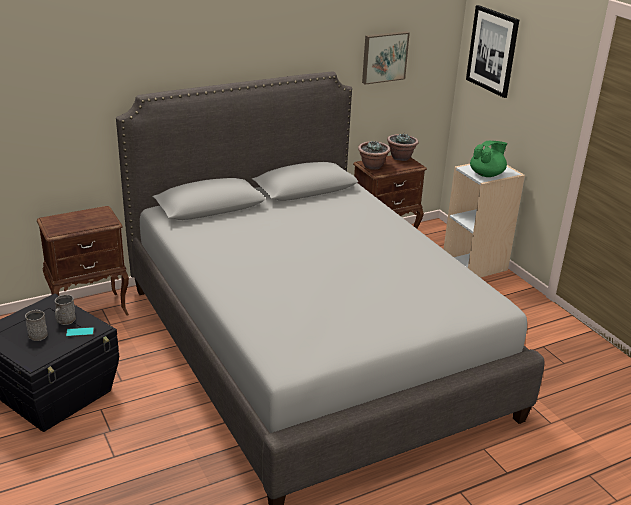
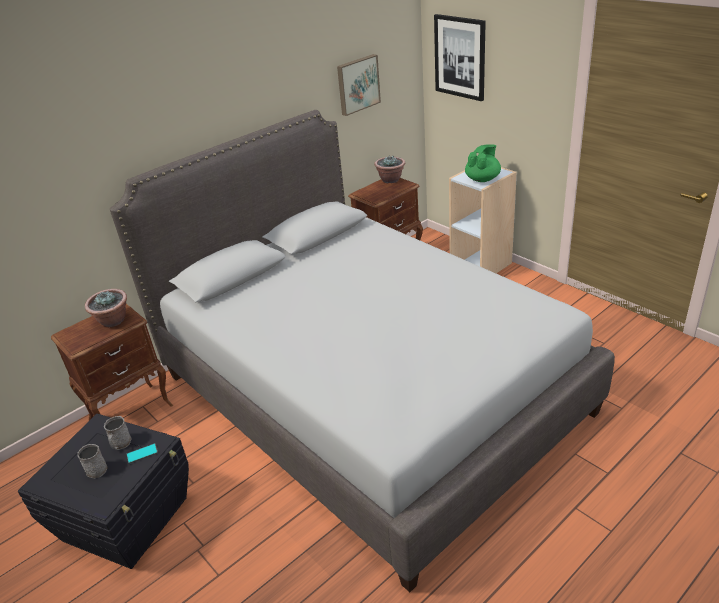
camera: 10 degrees left, 5 degrees up
(372, 166) = (369, 195): potted plant -> potted plant (113, 321)

